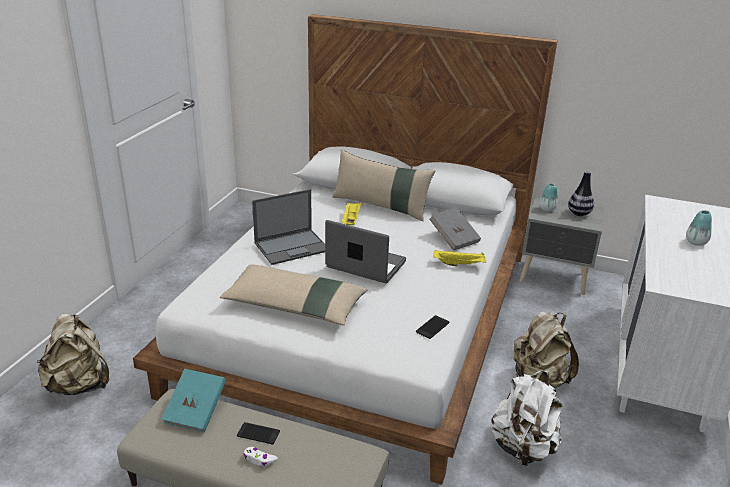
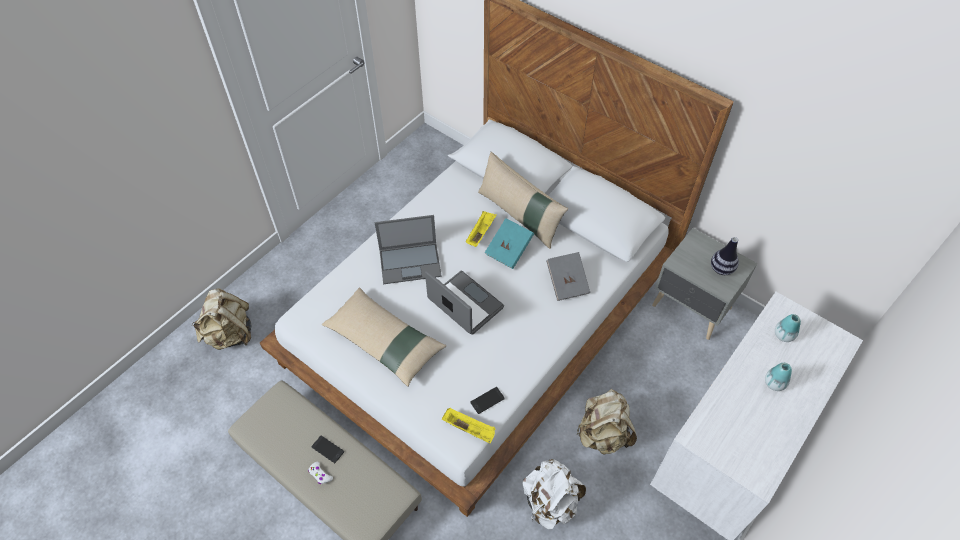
camera: 20 degrees right, 25 degrees up
(196, 411) = (290, 413): turquoise book -> turquoise book (509, 250)
(459, 264) = (553, 322): yellow tray -> yellow tray (470, 429)
(547, 209) = (691, 254): vase -> vase (783, 335)

